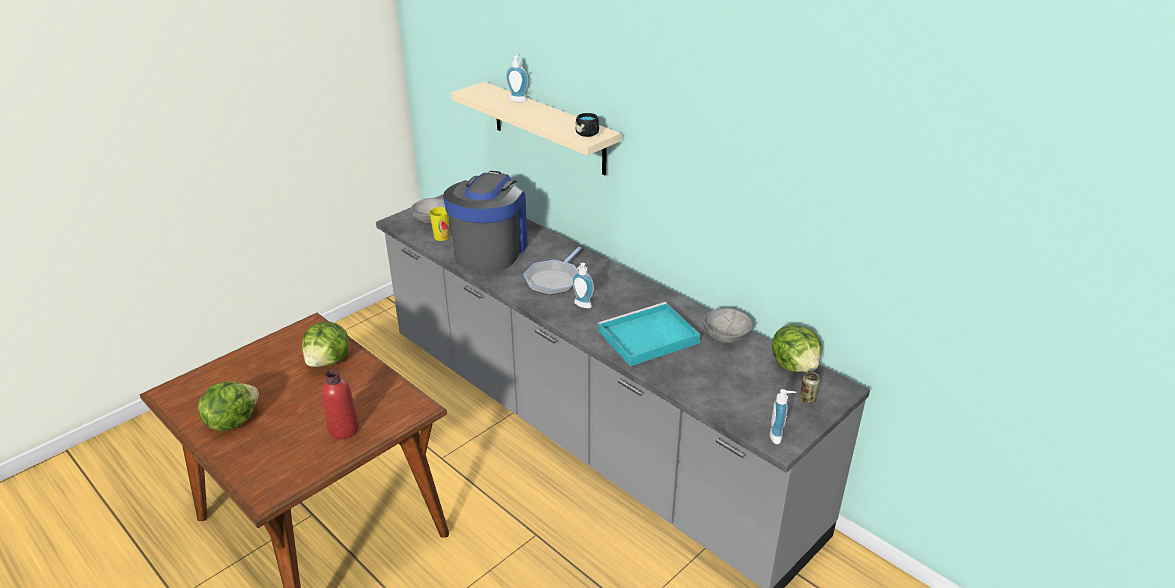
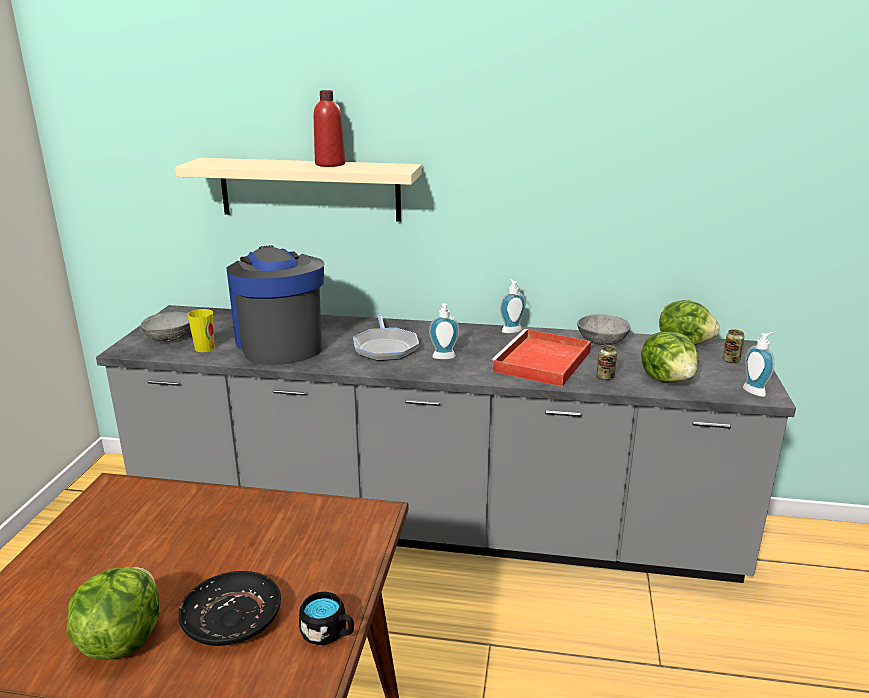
camera: 35 degrees left, 10 degrees down
(284, 436) = (232, 619): none -> black plate
(329, 361) = (190, 514): lettuce -> lettuce (668, 379)
(343, 429) = (309, 574): red bottle -> red bottle (330, 164)
(518, 99) = (267, 161): soap dispenser -> soap dispenser (510, 330)
(589, 134) = (394, 168): black mug -> black mug (329, 634)
(647, 338) = (542, 362): turquoise tray -> red tray
(675, 371) = (605, 377): none -> can

